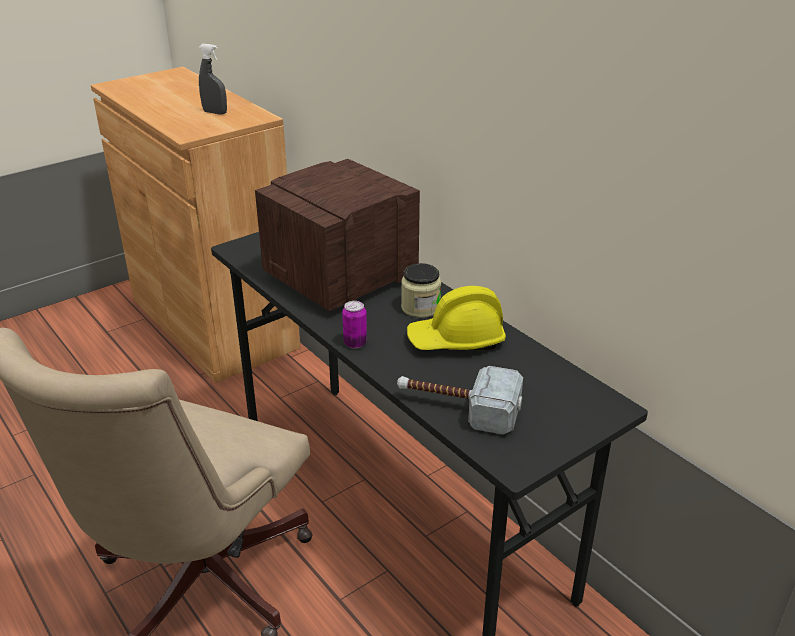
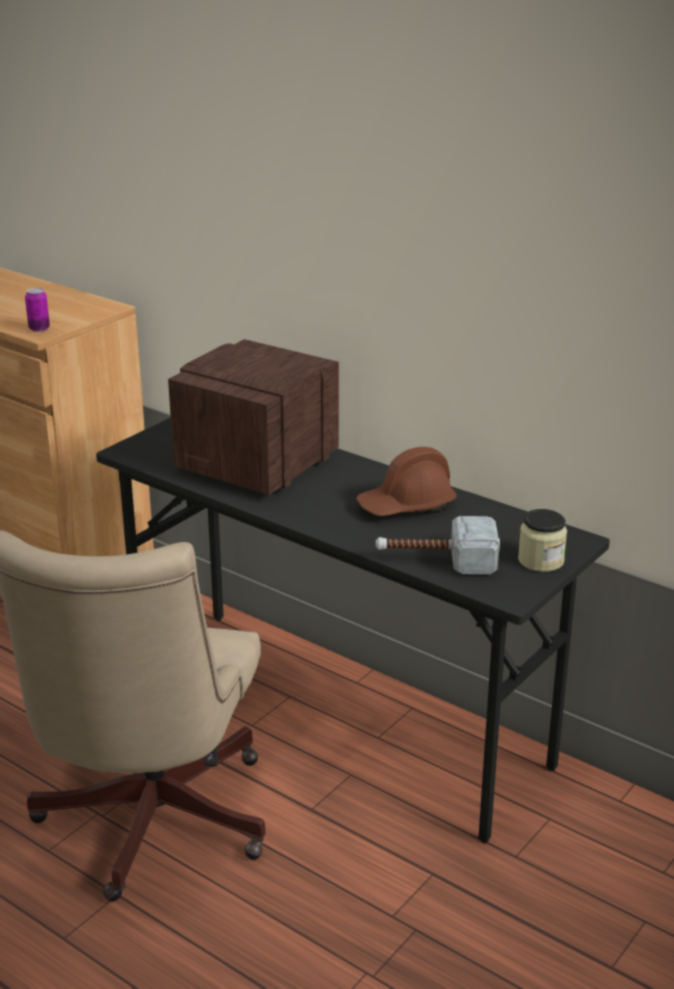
camera: 15 degrees left, 5 degrees down
(215, 112) = (52, 307): grey spray bottle -> none
(355, 343) = (308, 521): can -> can (39, 329)
(420, 308) = (356, 482): jar -> jar (541, 561)
(456, 340) = (406, 506): yellow hard hat -> brown hard hat

